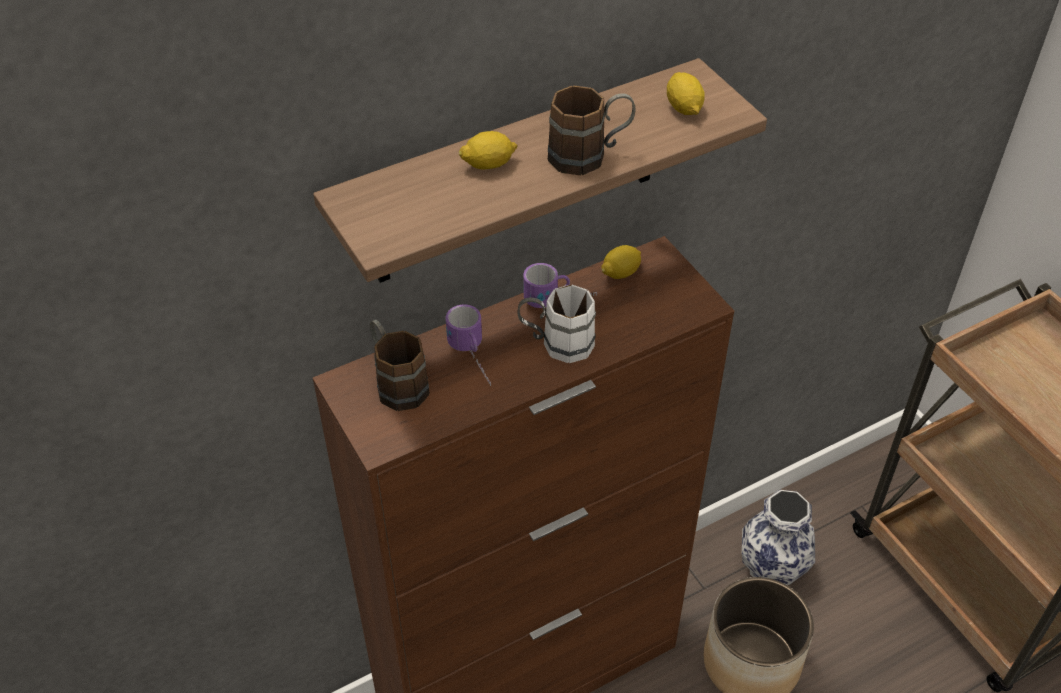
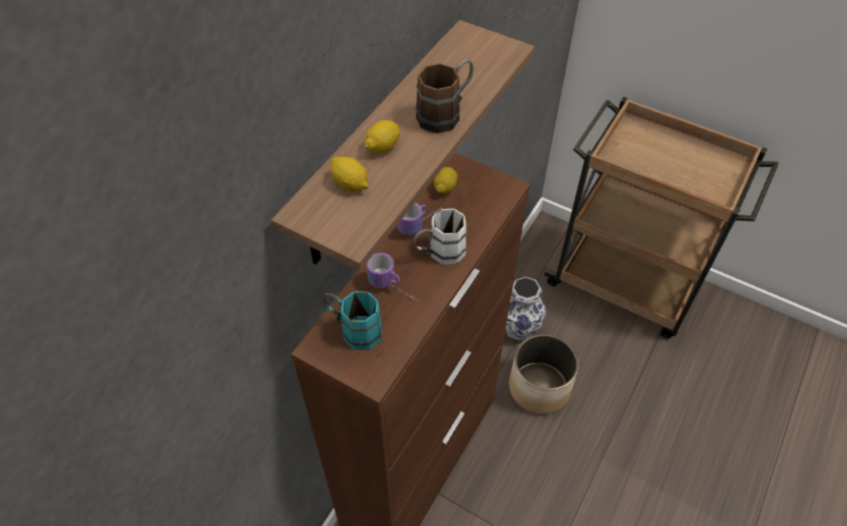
camera: 30 degrees left, 5 degrees up
(396, 382) = (353, 329): brown mug -> turquoise mug
(684, 107) = (478, 57): lemon -> lemon (350, 184)

